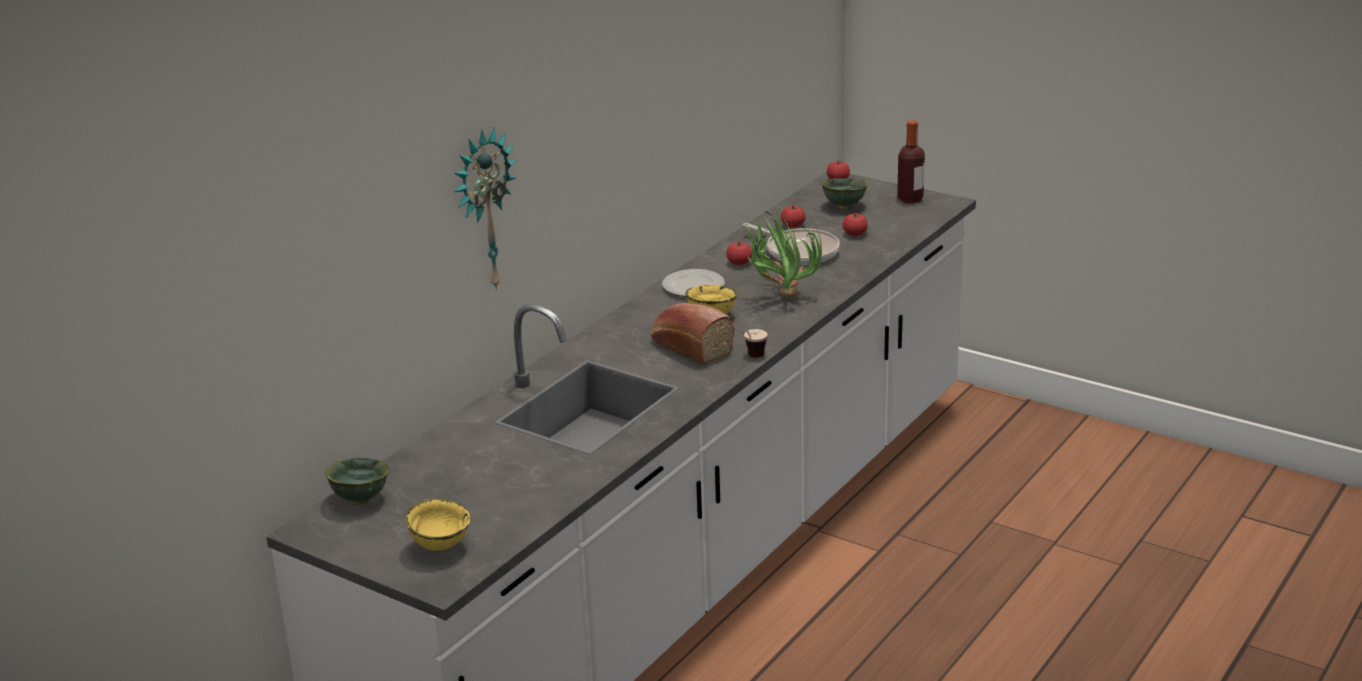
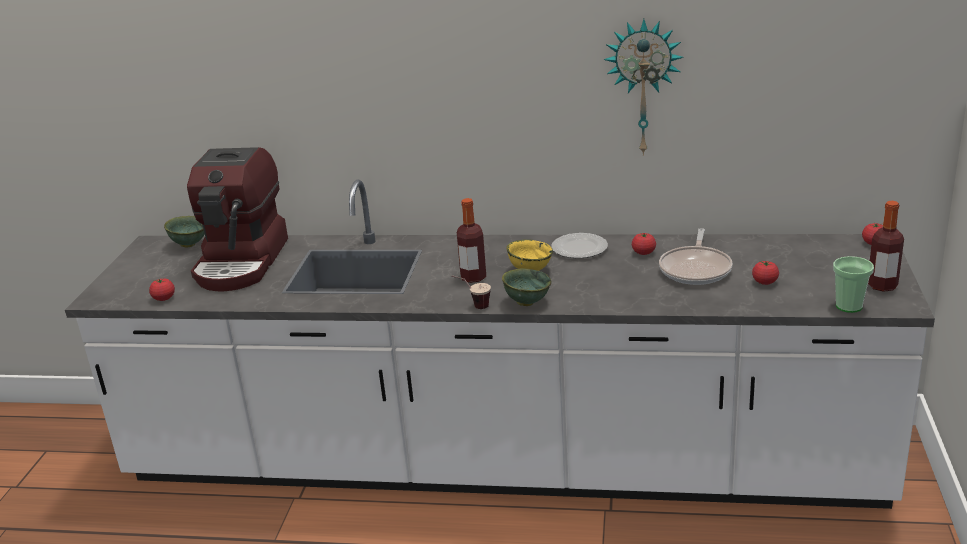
camera: 65 degrees right, 0 degrees up
(440, 546) = (140, 284): yellow bowl -> none
(471, 468) = (242, 262): none -> coffee machine
(483, 210) = (358, 98): wall clock -> wall clock (643, 87)
(689, 346) = (473, 277): bread -> bottle
(779, 297) = (596, 286): potted plant -> none
(793, 226) = (745, 252): tomato -> tomato (164, 298)
(843, 207) = (817, 261): green bowl -> green bowl (526, 302)
(928, 219) = (849, 306): none -> cup

